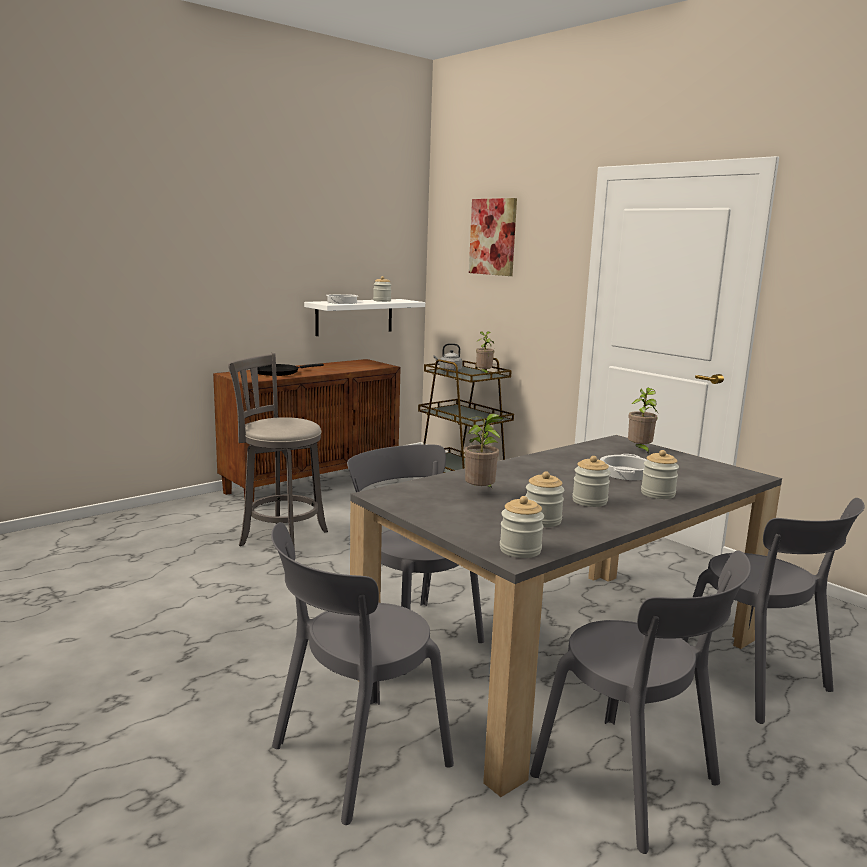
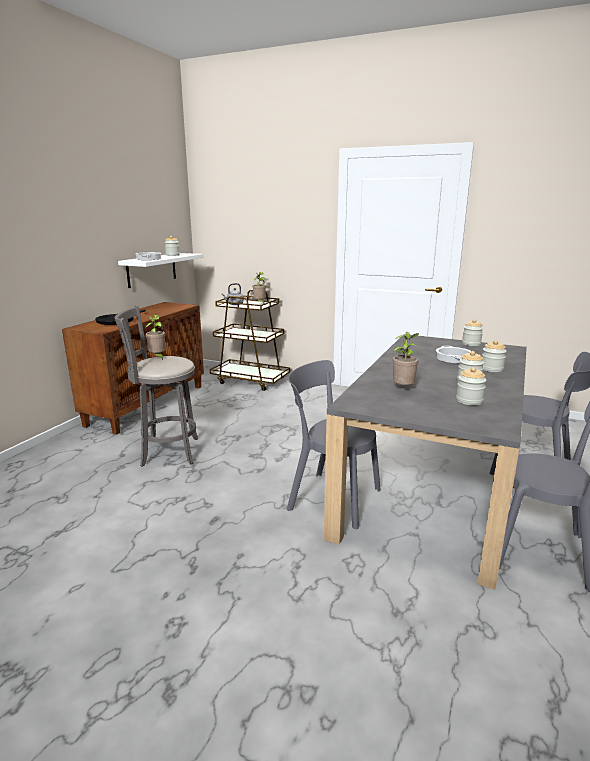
camera: 25 degrees left, 5 degrees up
(354, 758) = (390, 599): grey chair -> none
(493, 237) = (252, 201): picture -> none
(520, 550) = (494, 424): jar -> jar (471, 344)
(639, 451) = (434, 342): potted plant -> potted plant (158, 357)

